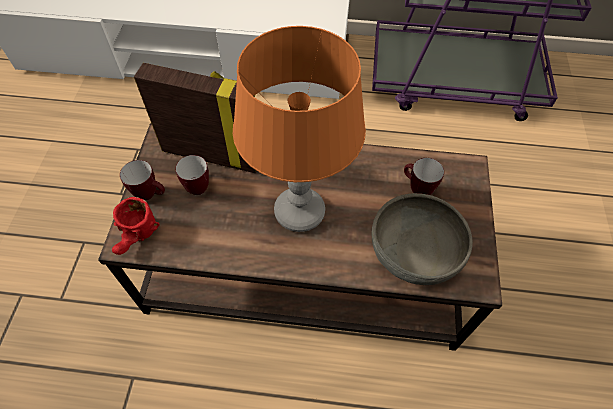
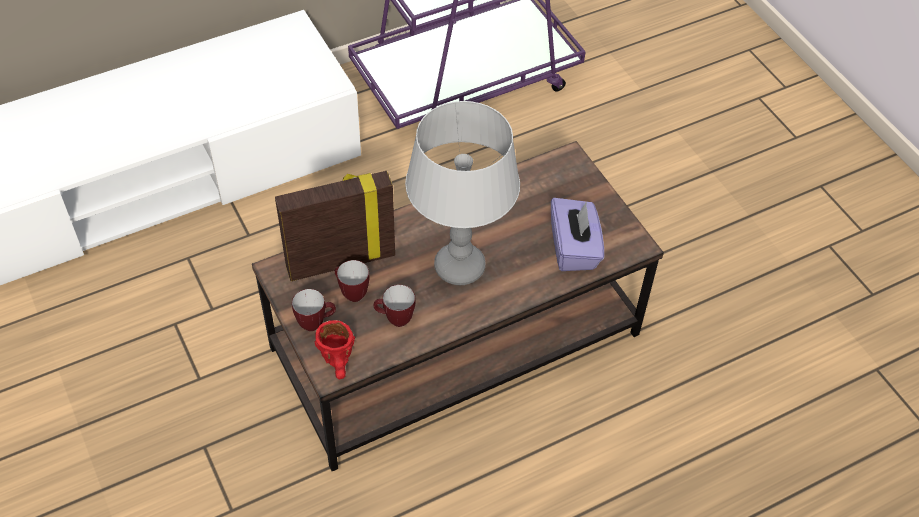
camera: 35 degrees left, 5 degrees down
(299, 212) = (459, 268): orange table lamp -> grey table lamp
(414, 252) = (574, 248): grey bowl -> purple tissue box
(416, 189) = (540, 198): mug -> mug (394, 320)

